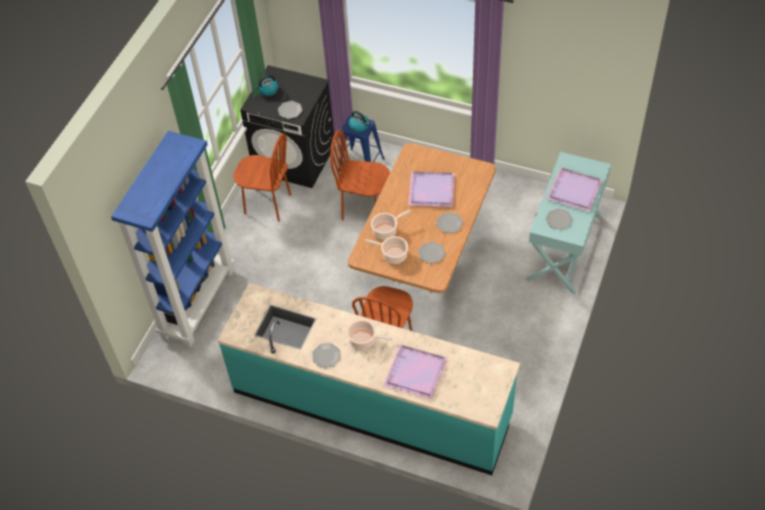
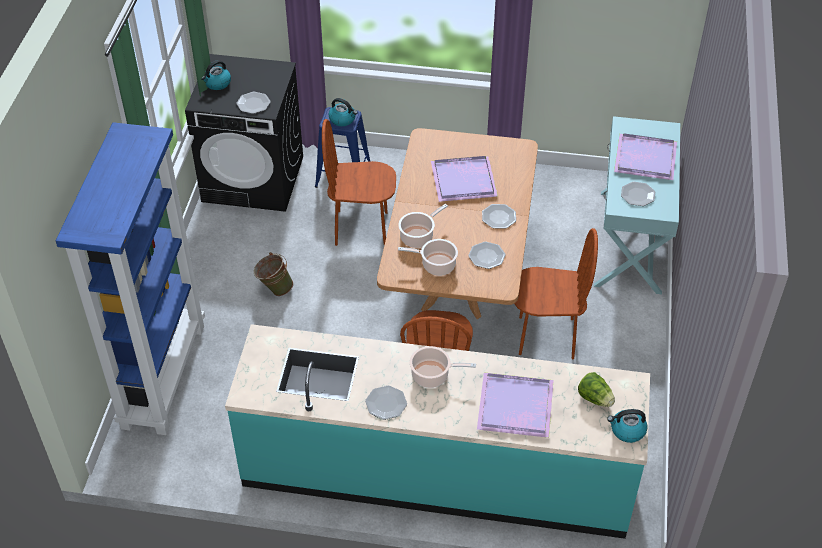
camera: 15 degrees left, 5 degrees down
(267, 204) = (230, 238): brown chair -> brown chair (546, 337)
(290, 248) = (274, 289): none -> green bucket
(474, 375) = (595, 398): none -> lettuce
(489, 403) = (627, 430): none -> kettle

